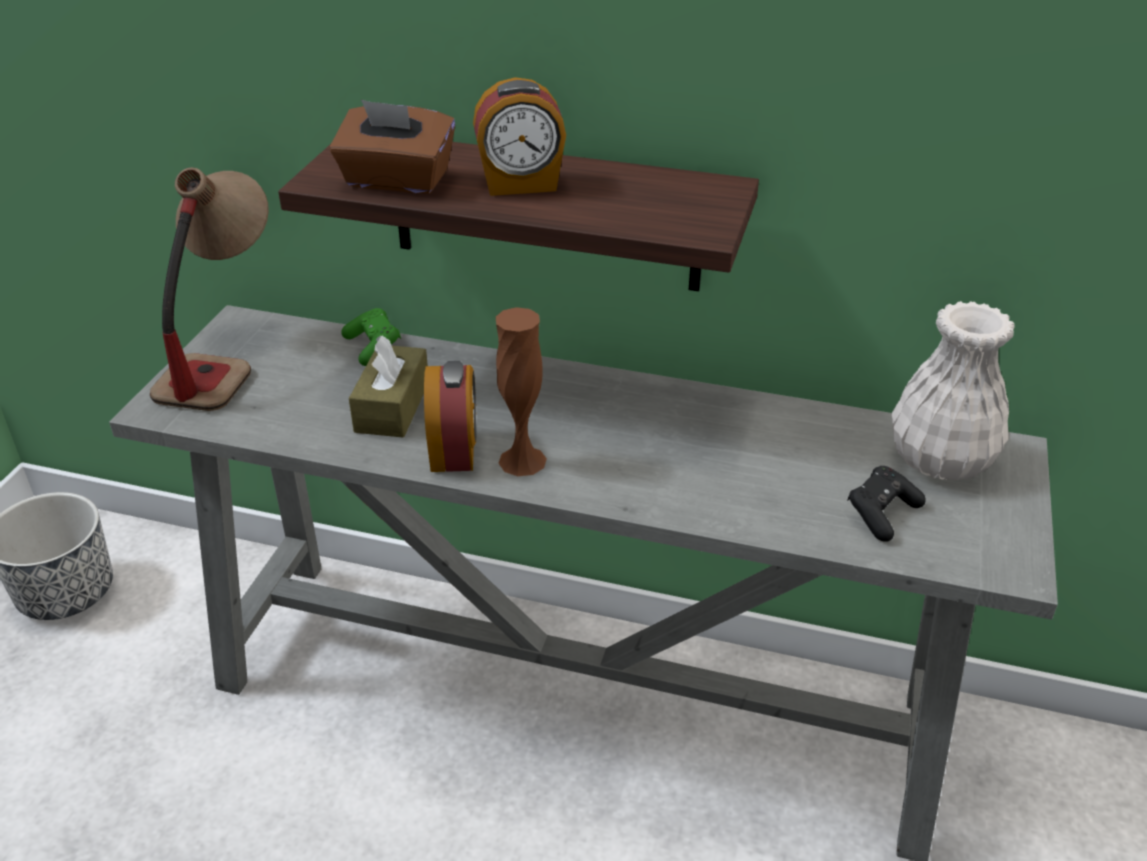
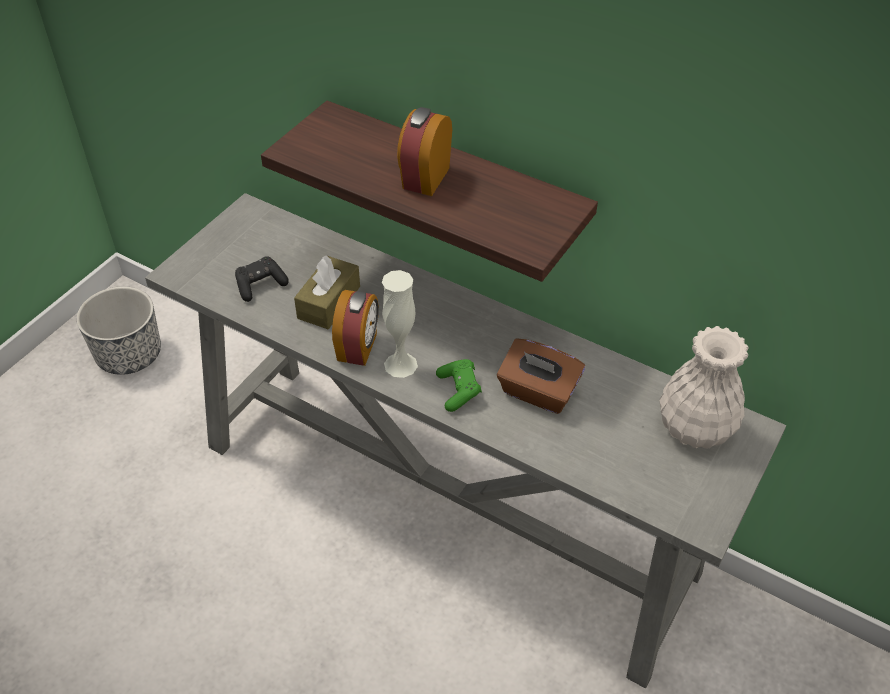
camera: 15 degrees right, 10 degrees up
(223, 358) = (229, 239): table lamp -> none
(373, 347) = (332, 249): green game controller -> green game controller (459, 390)
(397, 181) = (341, 159): brown tissue box -> brown tissue box (537, 392)
(521, 184) = (424, 178): alarm clock -> alarm clock turned 105 degrees clockwise
(522, 460) = (400, 365): brown vase -> white vase
(881, 513) = (631, 461): black game controller -> black game controller (260, 285)

